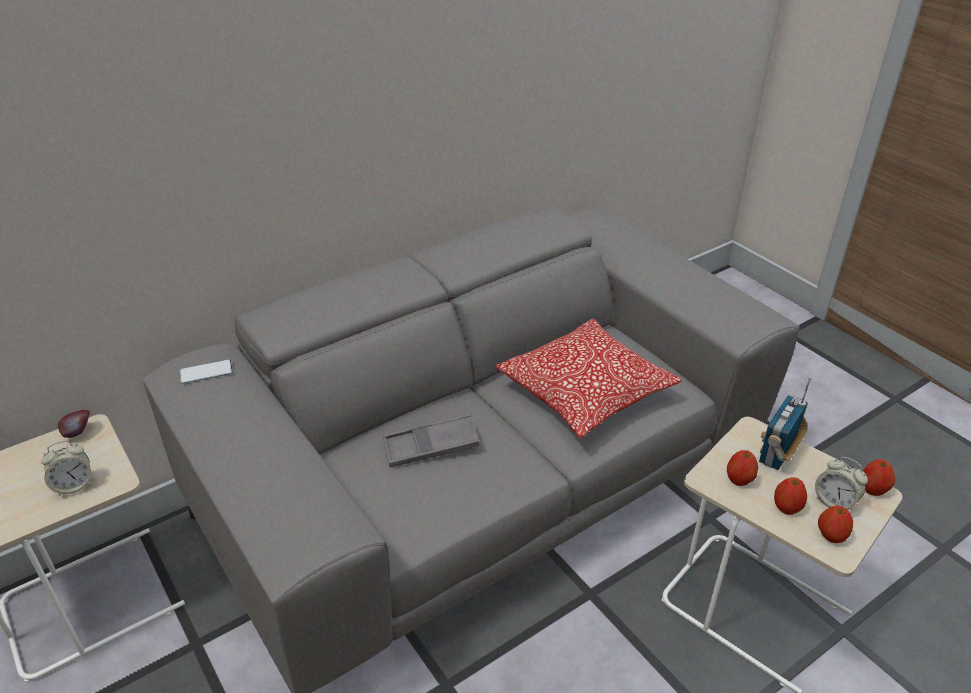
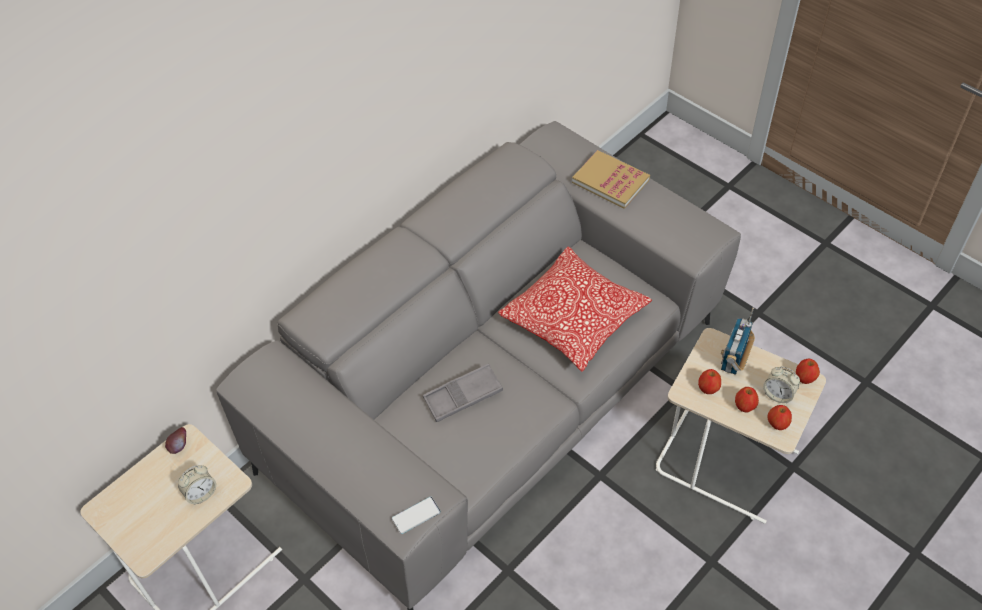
camera: 10 degrees left, 15 degrees up
(206, 372) = (271, 376): phone -> phone (416, 515)
(652, 258) = (610, 181): none -> book

